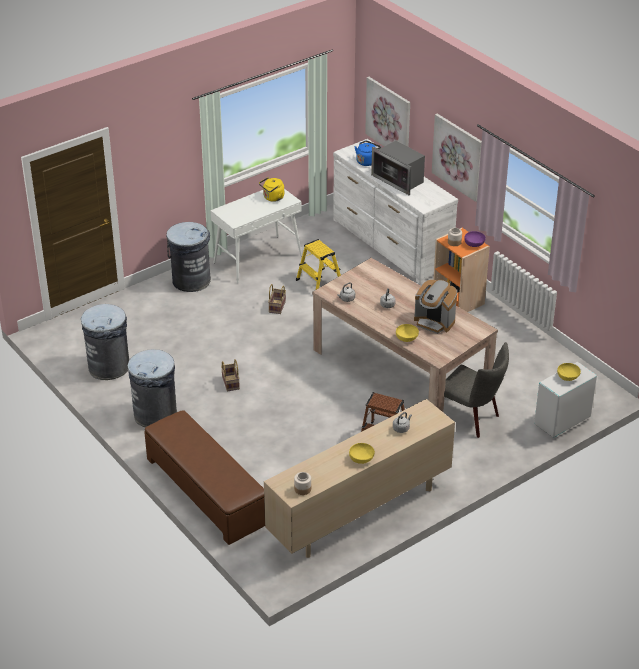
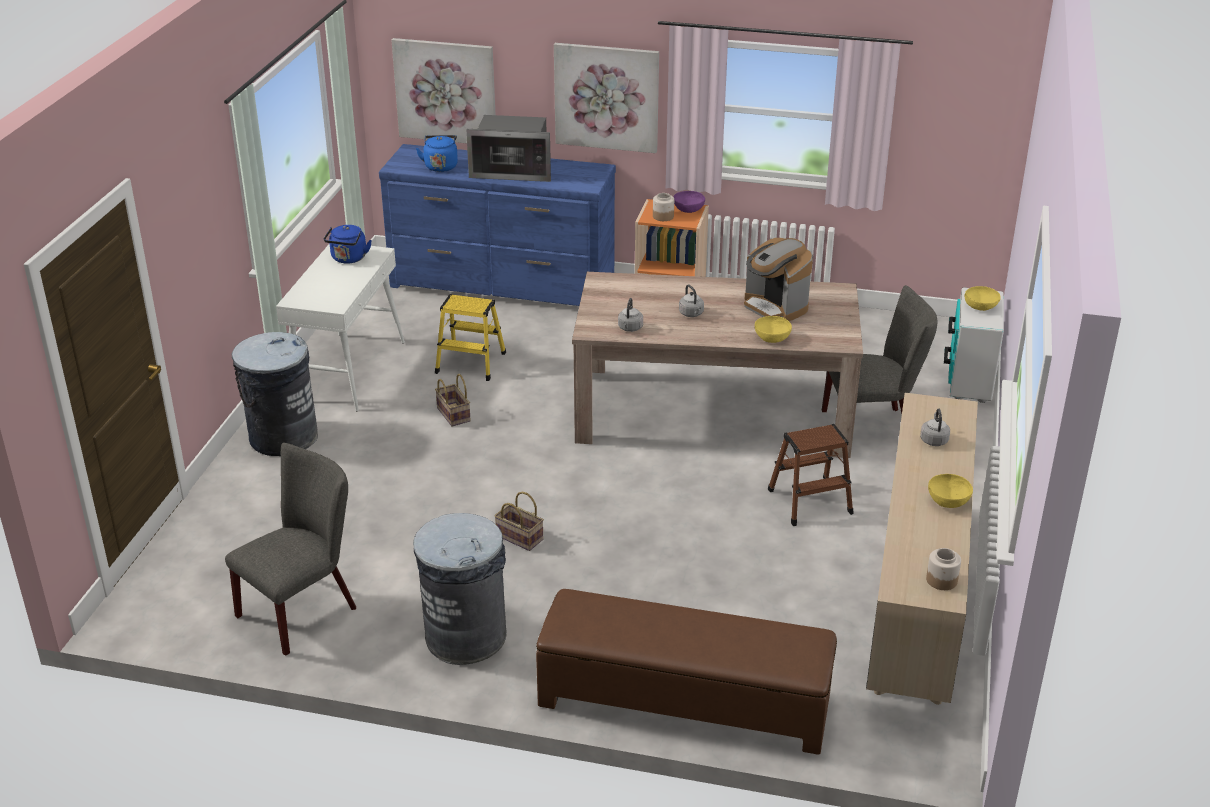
camera: 40 degrees left, 5 degrees down
(109, 367) = (303, 609): grey trash can -> grey chair
(272, 198) = (348, 259): yellow kettle -> blue kettle
(391, 244) = (502, 284): white dresser -> blue dresser
(434, 322) = (775, 307): coffee machine -> coffee machine turned 60 degrees clockwise

